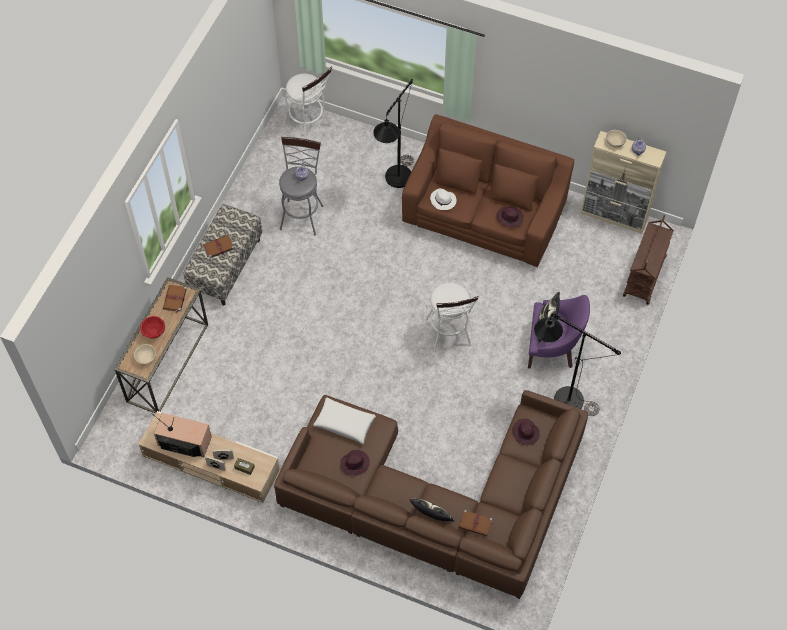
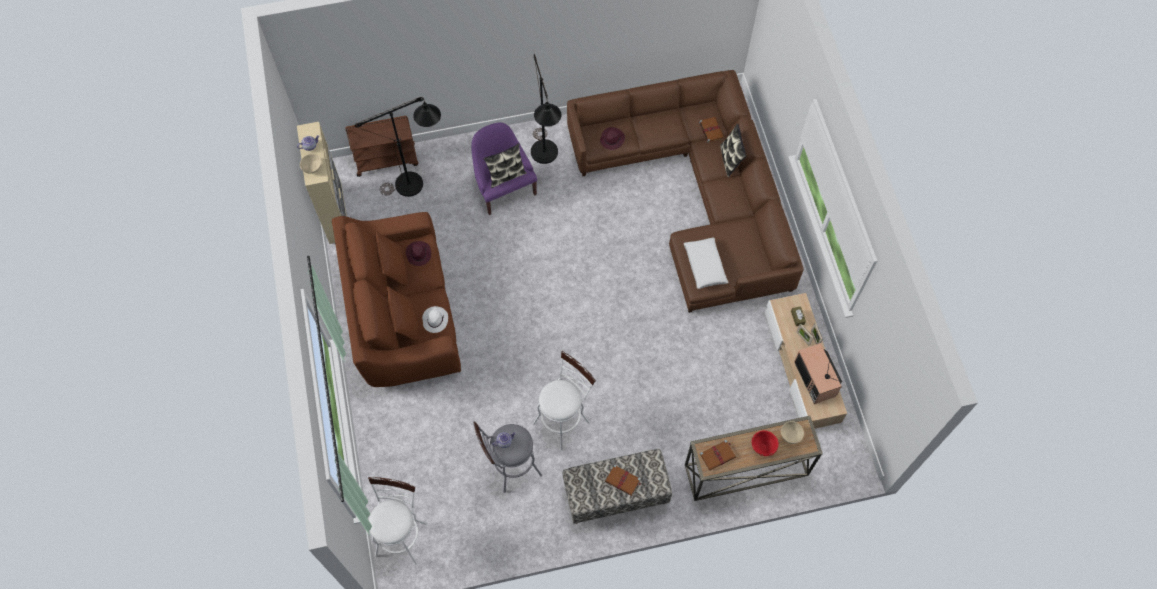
camera: 125 degrees left, 5 degrees up
(355, 463) = (732, 235): purple hat -> none
(395, 183) = (418, 409): black floor lamp -> black floor lamp (417, 183)
(449, 336) = (549, 266): white stool -> white stool (564, 419)

